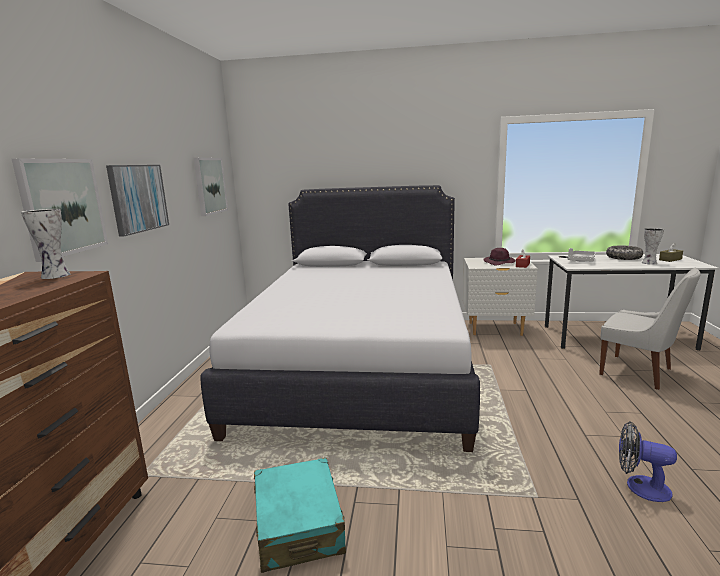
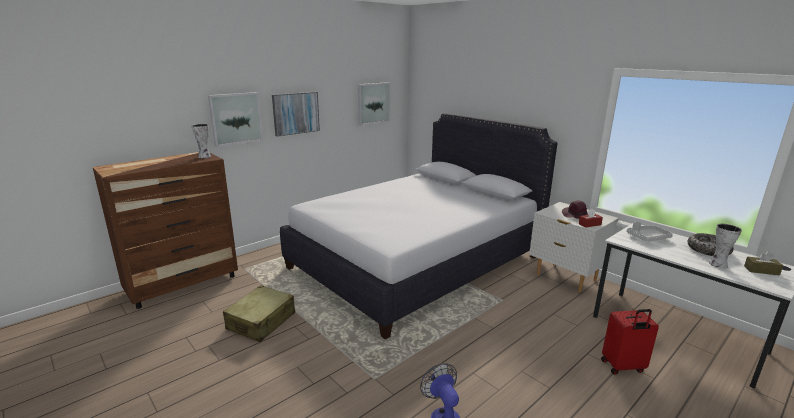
camera: 40 degrees right, 5 degrees up
(298, 525) = (261, 321): turquoise suitcase -> beige suitcase
(638, 372) = (623, 367): white chair -> red suitcase

